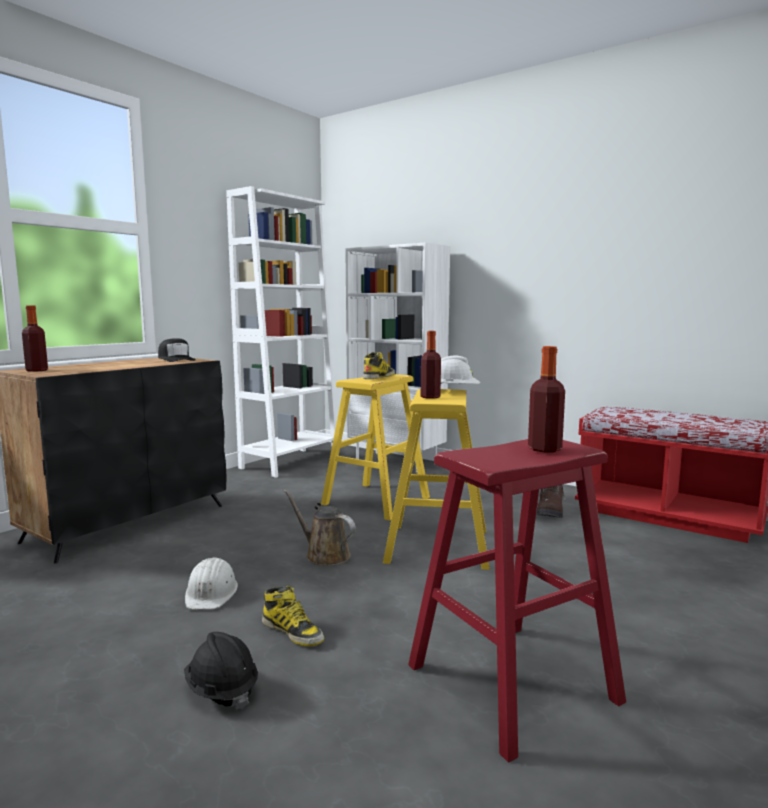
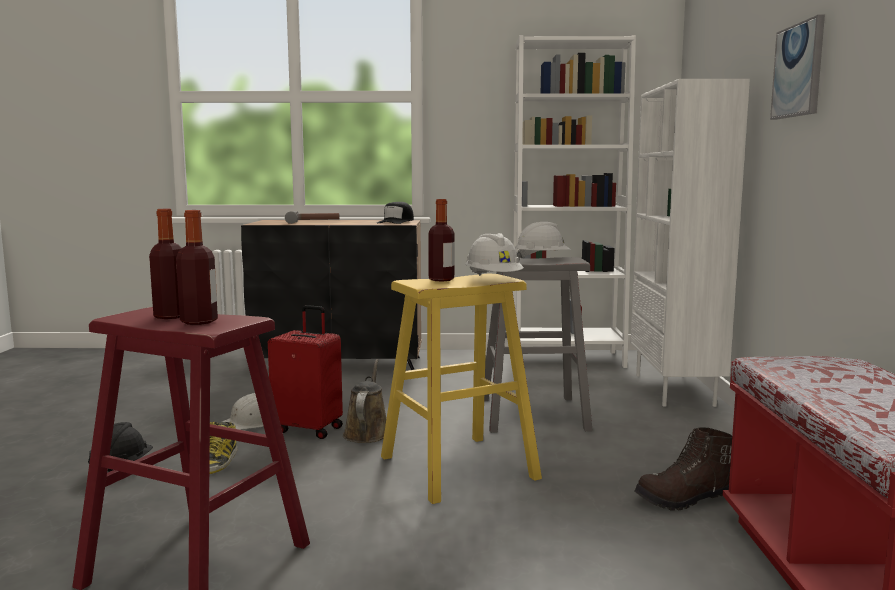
camera: 55 degrees right, 0 degrees up
(37, 370) = (275, 221): bottle -> bottle (171, 316)
(93, 367) = (313, 222): none -> hammer
(276, 574) = (309, 429): none -> red suitcase
(376, 500) = (533, 414): yellow stool -> grey stool
(379, 377) = (542, 260): boot -> white hard hat
(506, 246) = (798, 70): none -> picture

